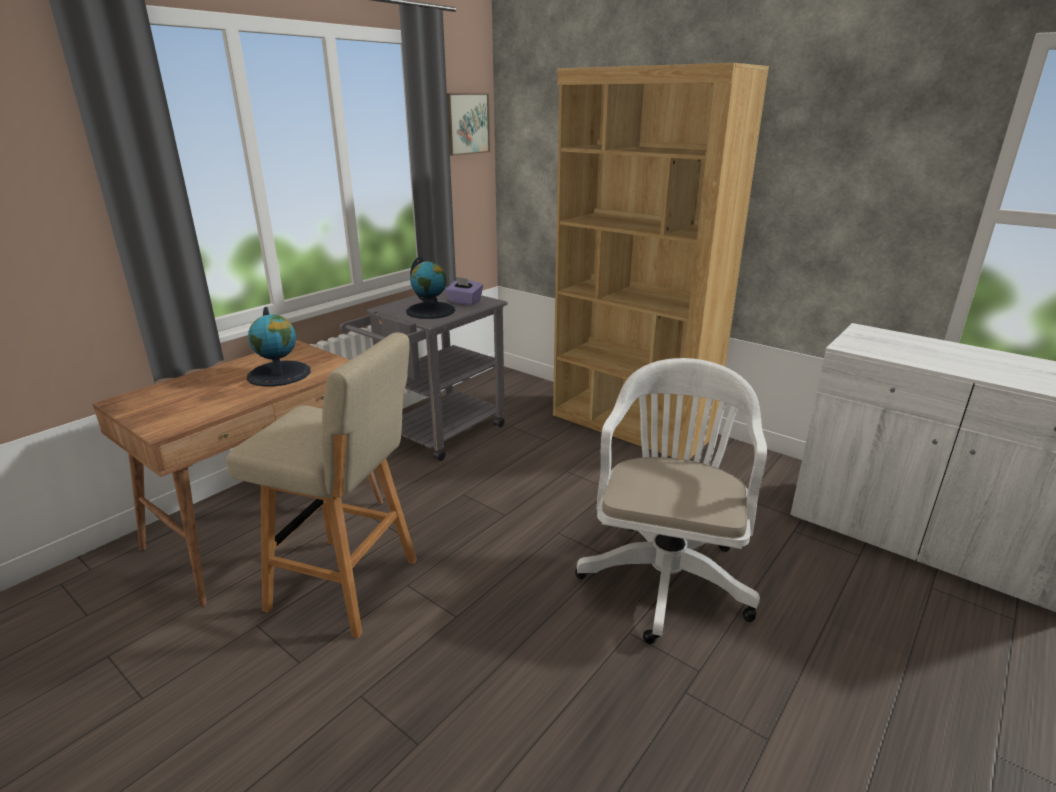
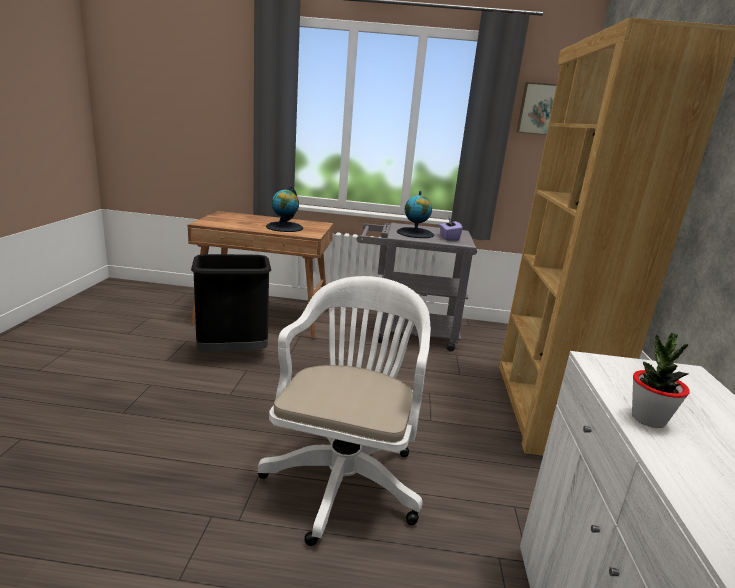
camera: 55 degrees right, 5 degrees down
(348, 585) = (232, 353): beige stool -> black trash can
(666, 573) = (345, 476): white office chair -> white office chair turned 60 degrees counterclockwise
(930, 362) = (648, 419): none -> potted plant

